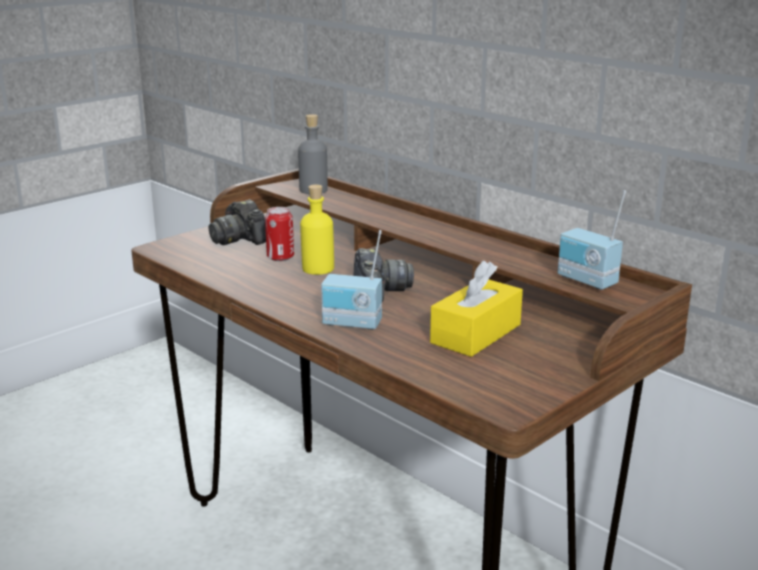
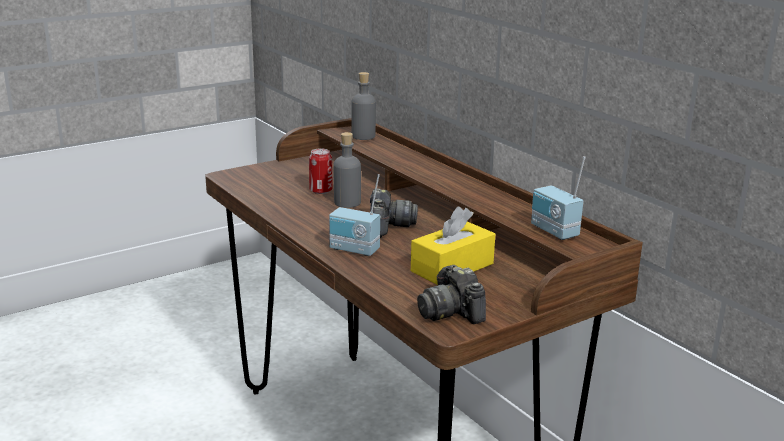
camera: 10 degrees right, 0 degrees up
(239, 239) = (294, 173): camera -> camera (451, 312)
(318, 268) = (347, 202): yellow bottle -> grey bottle

